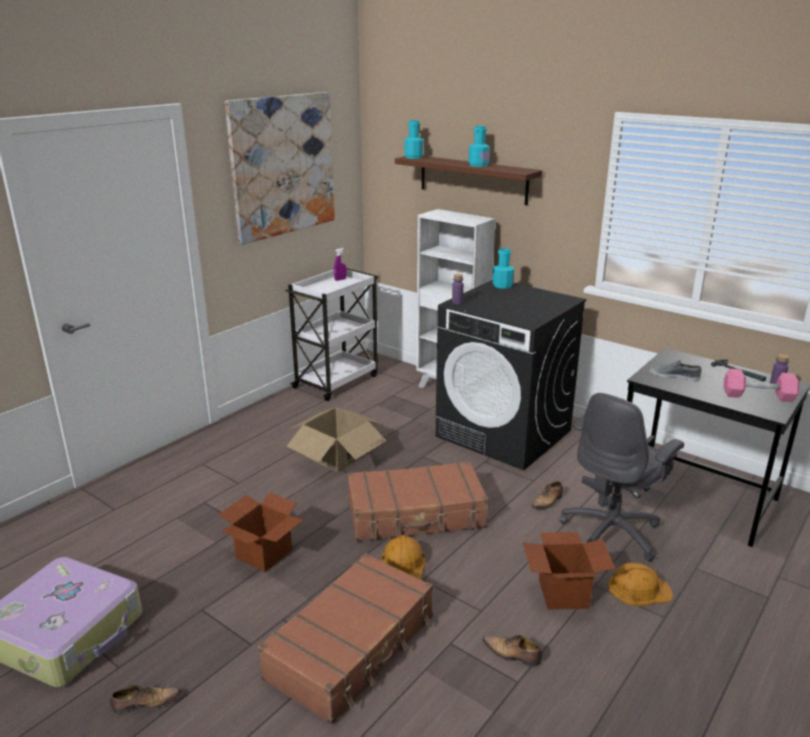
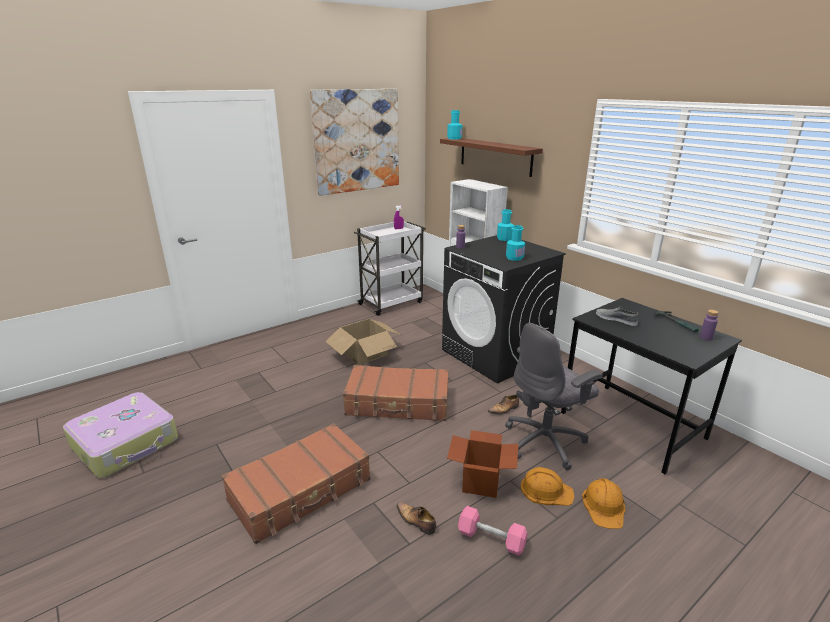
camera: 15 degrees right, 0 degrees up
(145, 703) = (145, 500): shoe -> none
(264, 554) = (277, 413): cardboard box -> none
(404, 564) = (370, 438): orange hard hat -> orange hard hat (604, 506)
(478, 165) = (496, 144): turquoise bottle -> turquoise bottle (514, 258)
(758, 396) = (683, 343): pink dumbbell -> pink dumbbell (491, 538)

